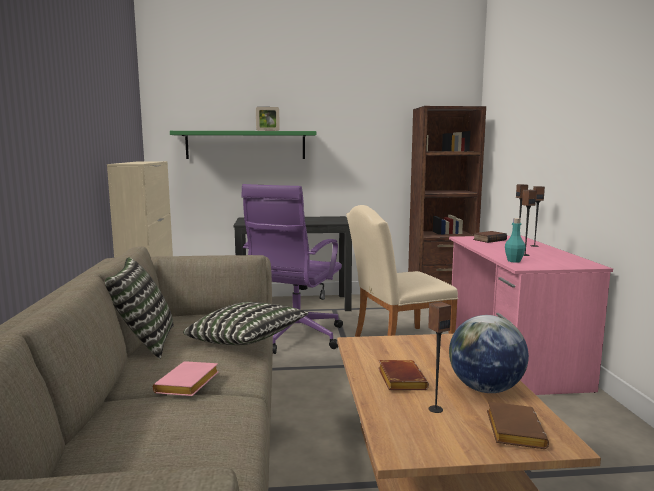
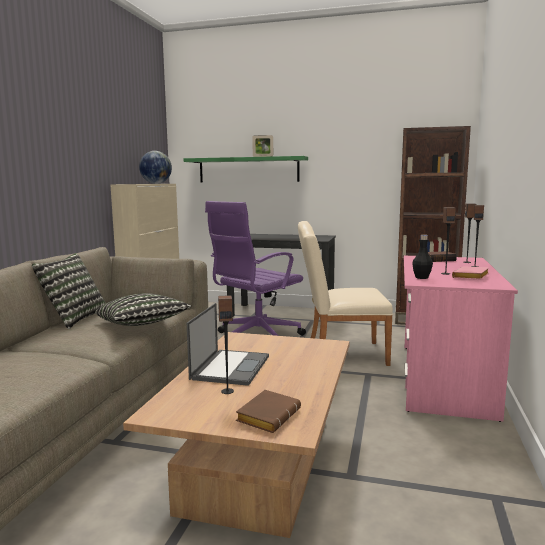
camera: 20 degrees right, 0 degrees up
(188, 385) = (61, 347): pink book -> pink book (471, 277)
(399, 379) = (230, 367): brown book -> laptop
(485, 389) = (292, 383): globe -> globe (156, 183)
(514, 261) = (421, 277): turquoise bottle -> black bottle

